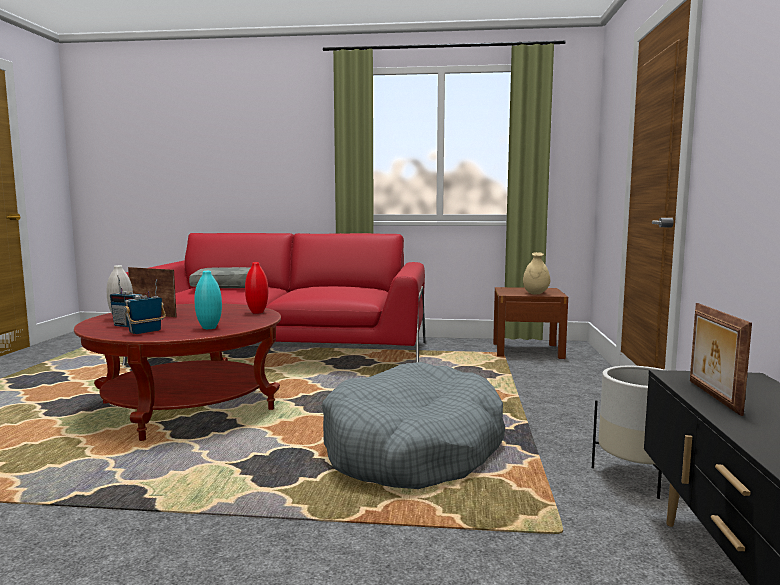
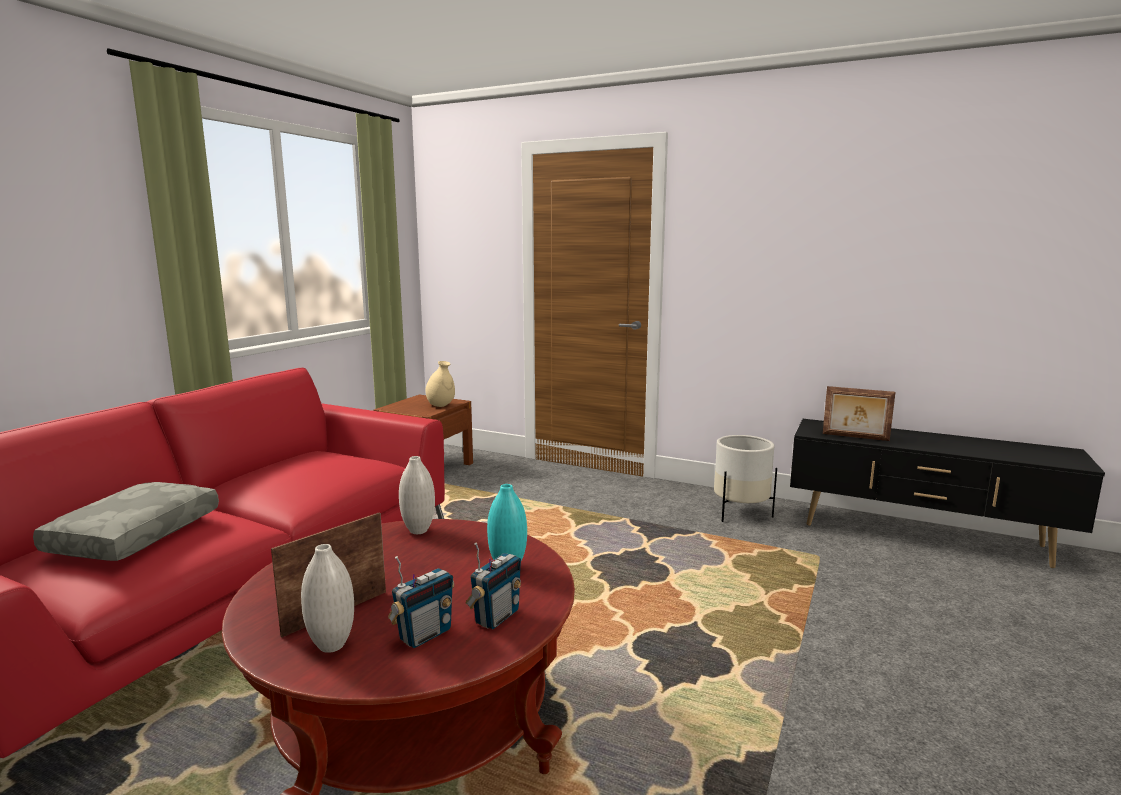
camera: 70 degrees left, 5 degrees up
(145, 332) = (496, 617): radio -> radio turned 120 degrees counterclockwise
(257, 312) = (418, 530): red vase -> white vase
(413, 449) = (661, 578): grey dog bed -> none

